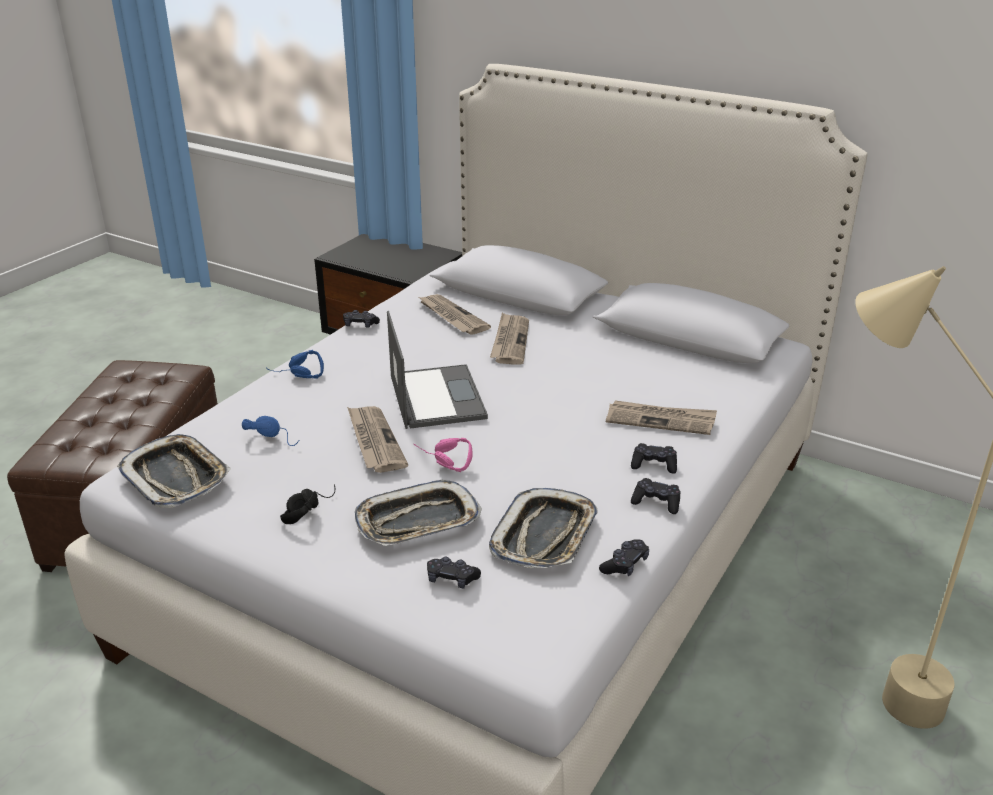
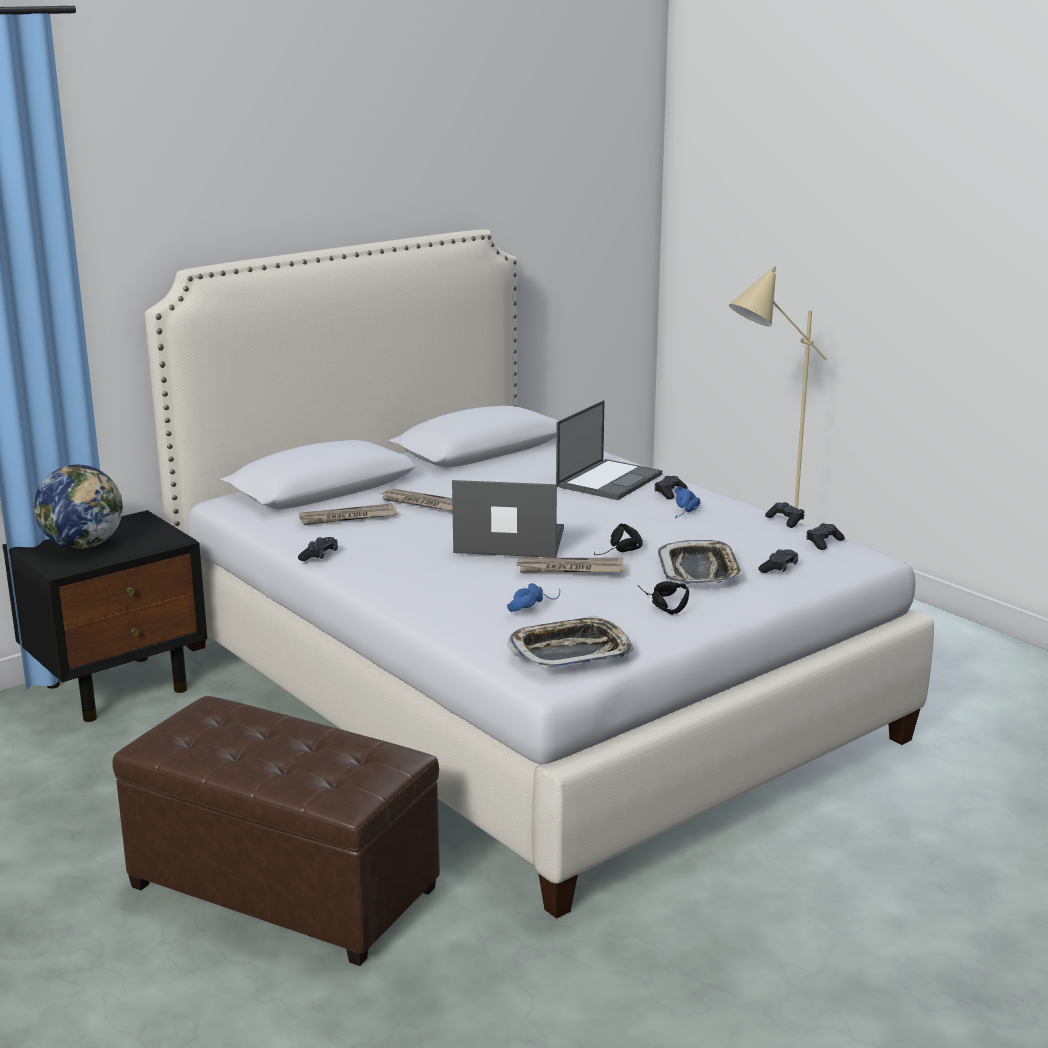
camera: 70 degrees left, 10 degrees down
(296, 376) = (407, 592): blue headphones -> blue headphones (687, 513)
(380, 251) = (83, 545): none -> globe
(440, 462) = (619, 553): pink headphones -> black headphones
(545, 536) = (740, 536): tray -> none
(656, 502) = (718, 500): black game controller -> black game controller (823, 542)
(661, 420) = (609, 480): newspaper -> laptop

